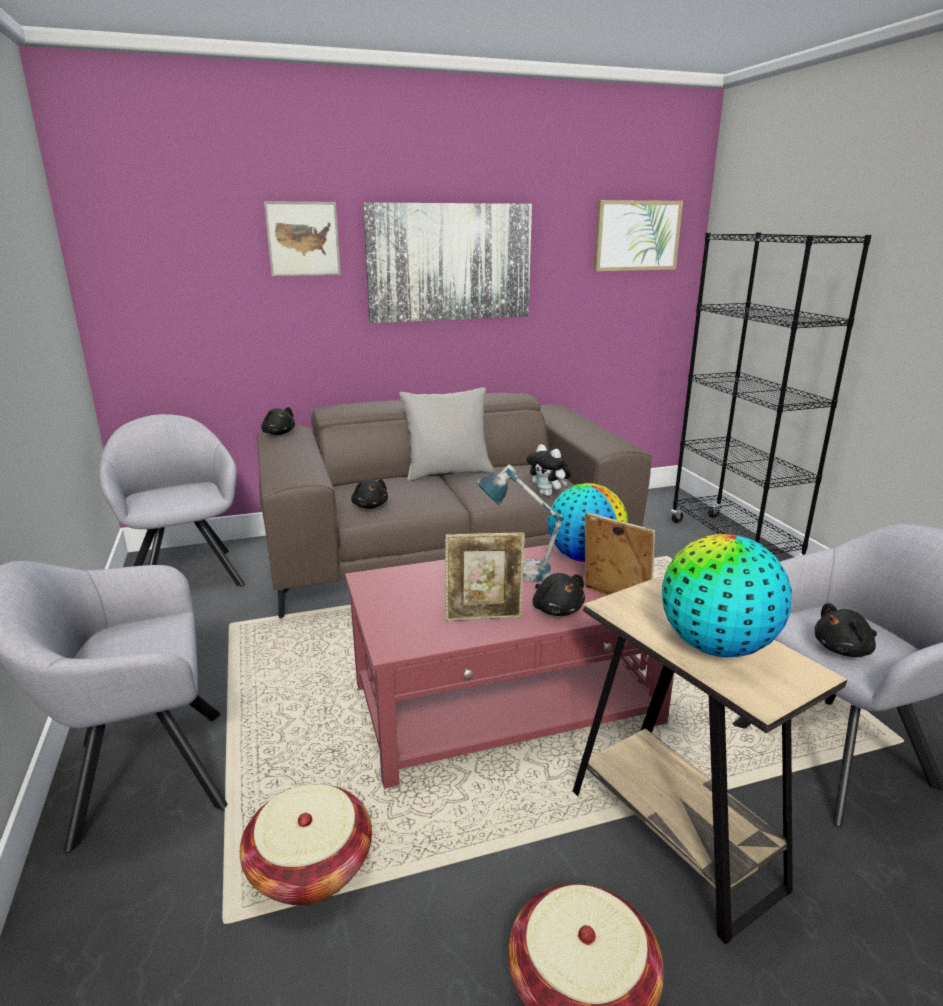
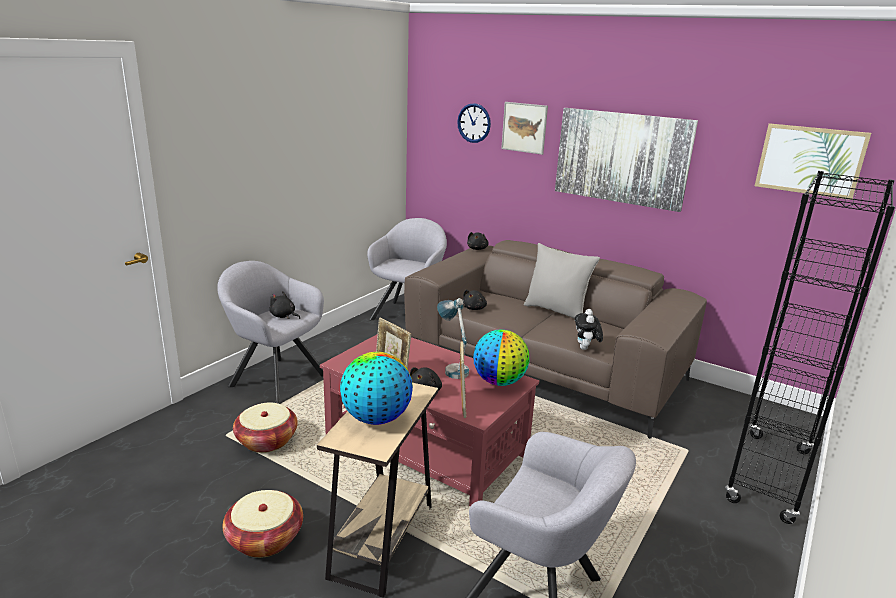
camera: 50 degrees right, 0 degrees up
(211, 242) = (474, 123): none -> wall clock
(844, 649) = (518, 501): black plush toy -> black plush toy (283, 316)

